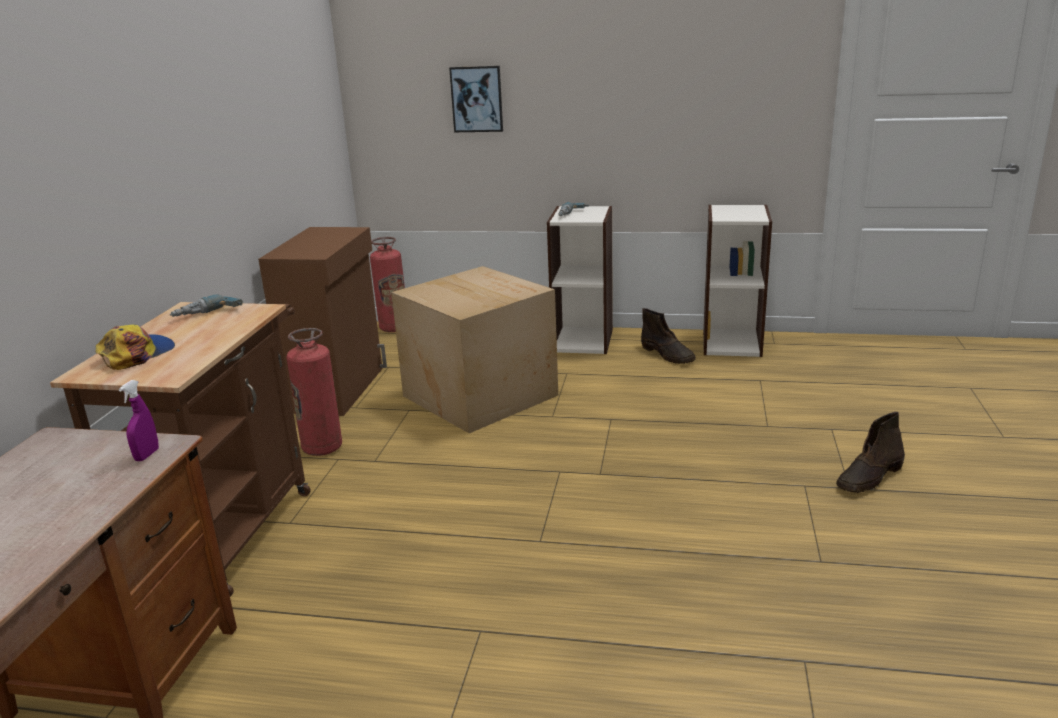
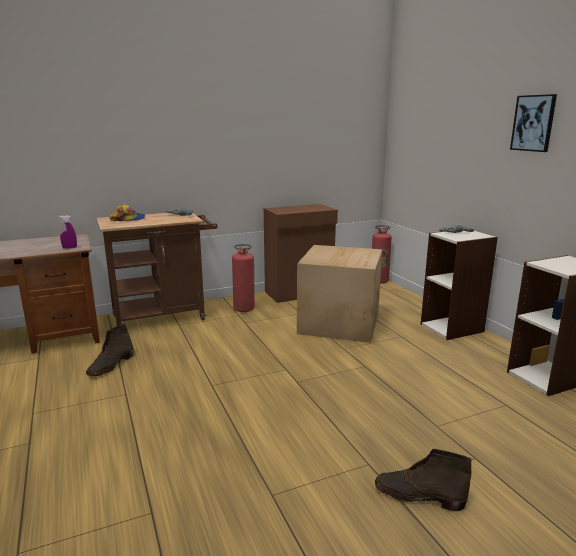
camera: 55 degrees right, 5 degrees down
(477, 99) = (441, 147): picture -> picture (533, 123)
(668, 355) = (482, 359): brown boot -> brown boot (111, 365)

